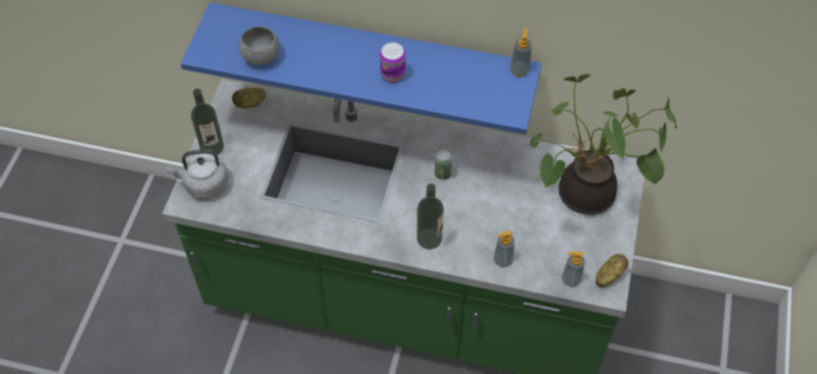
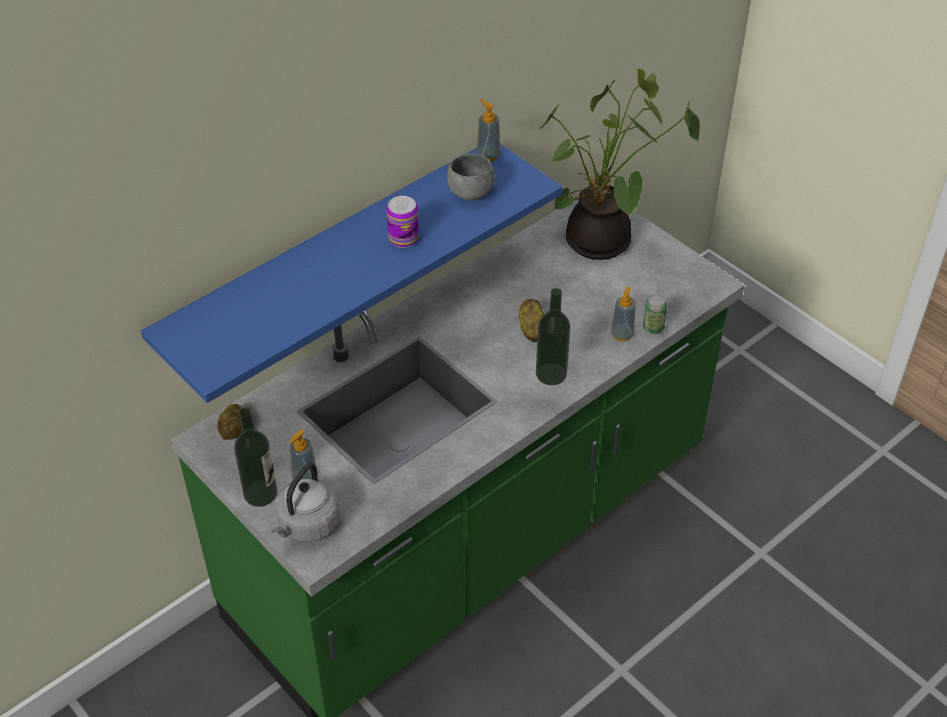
camera: 55 degrees left, 10 degrees down
(261, 57) = (272, 323): grey bowl -> grey bowl (470, 192)
(443, 173) = (482, 324): can -> can (653, 328)
(571, 279) = (682, 301): soap dispenser -> soap dispenser (305, 477)
(609, 275) = (699, 274): potato -> potato (531, 329)

